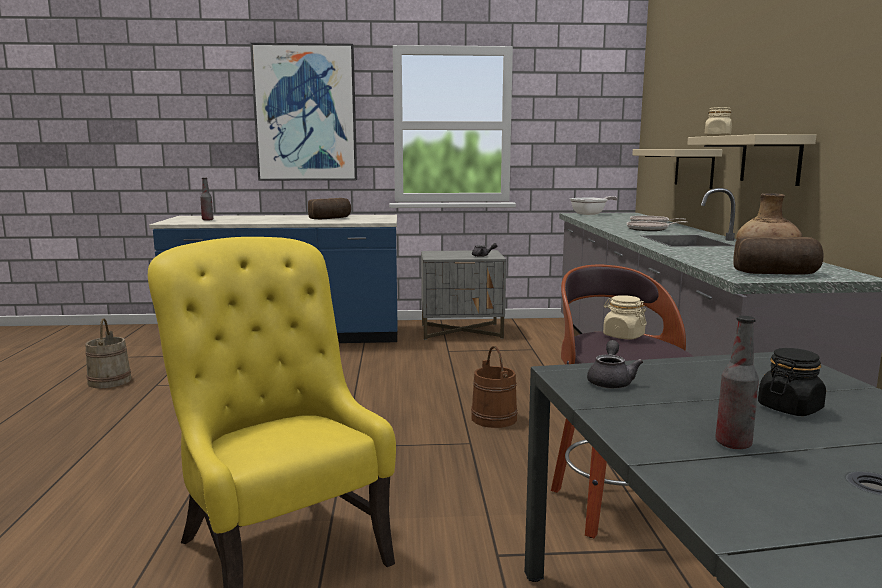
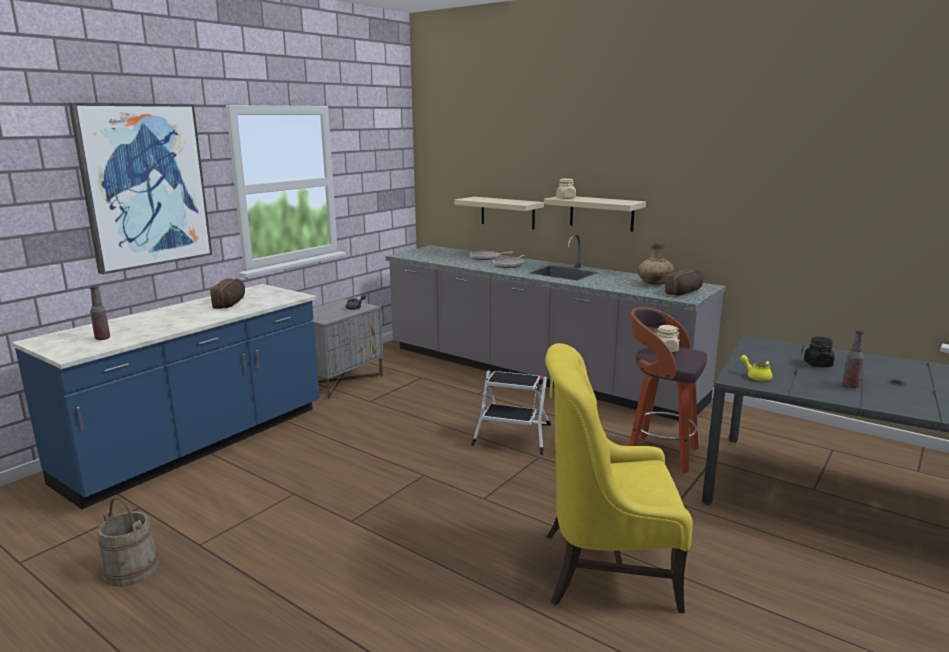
camera: 50 degrees left, 5 degrees up
(494, 418) = (514, 435): brown bucket -> step ladder
(591, 214) = (411, 253): frying pan -> none
(611, 381) = (756, 376): grey teapot -> yellow teapot

